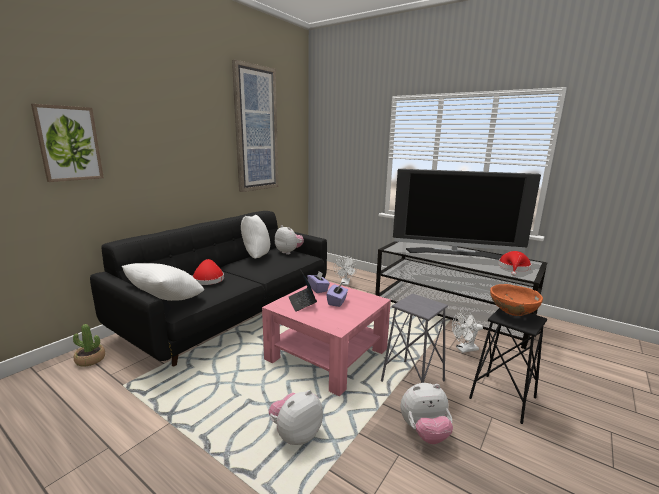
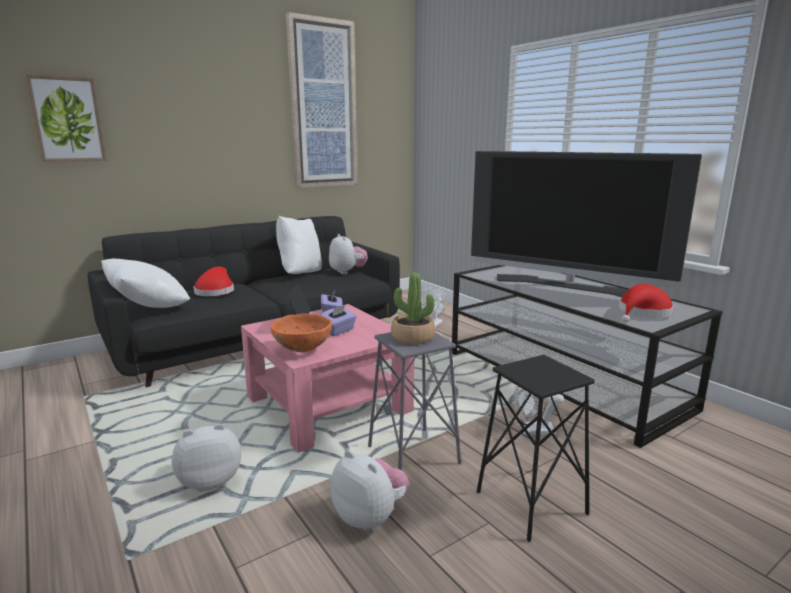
camera: 20 degrees right, 0 degrees up
(90, 360) = (76, 368): potted plant -> potted plant (412, 337)
(424, 432) = (370, 517): plush toy -> plush toy turned 150 degrees counterclockwise
(512, 313) = (542, 366): orange bowl -> orange bowl (303, 350)

